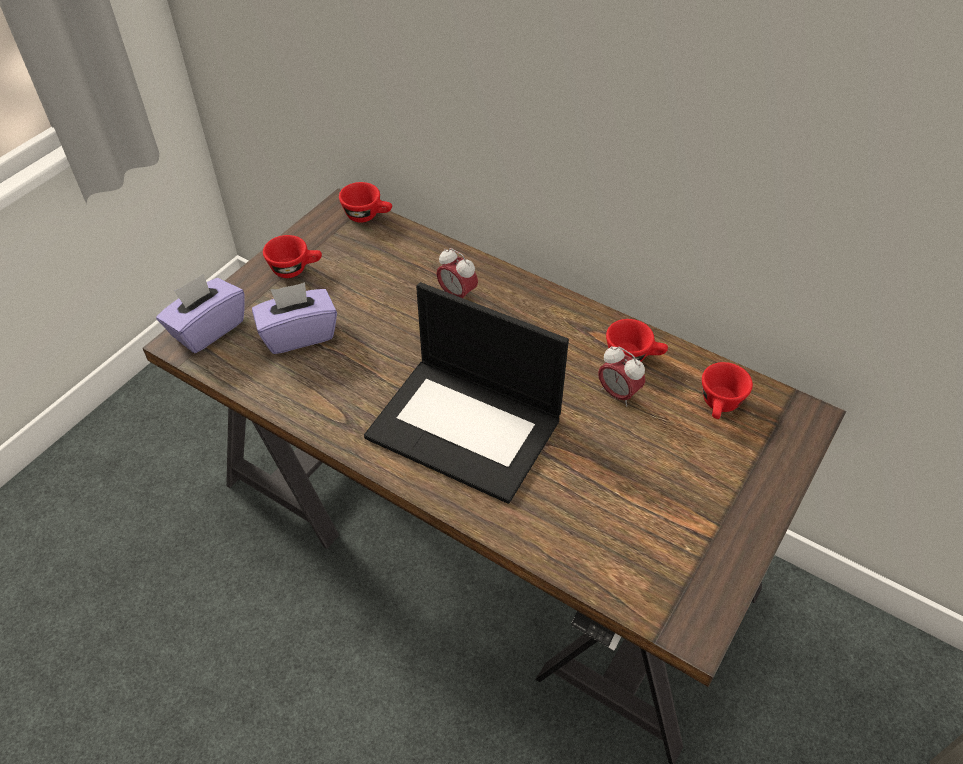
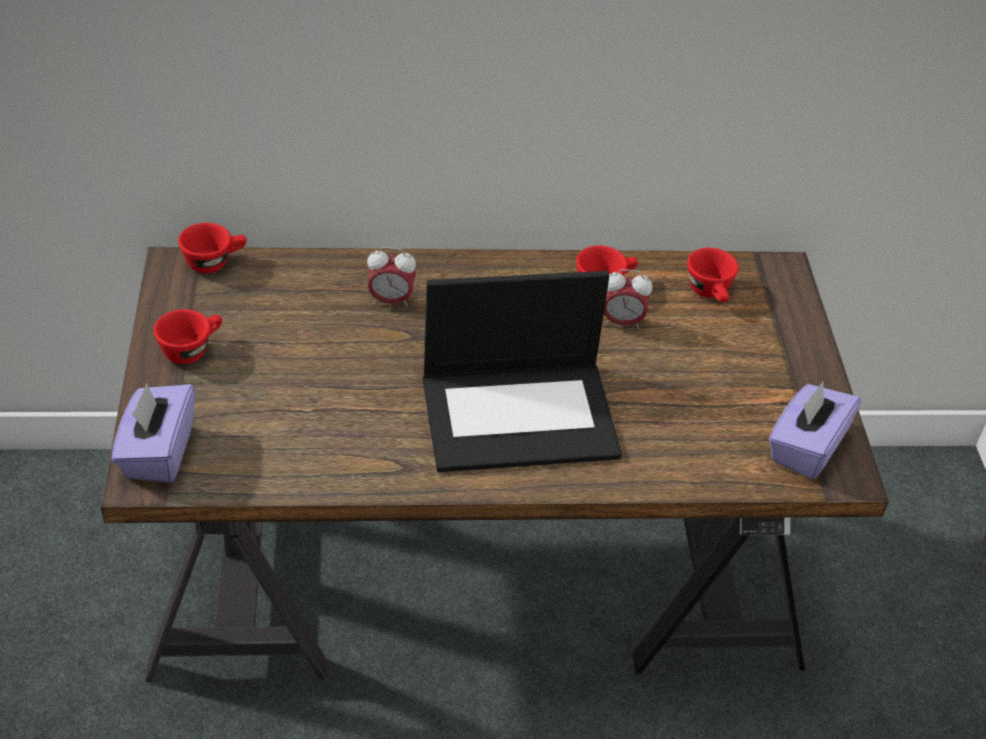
camera: 40 degrees left, 5 degrees down
(299, 334) = (266, 411): purple tissue box -> purple tissue box (805, 448)

